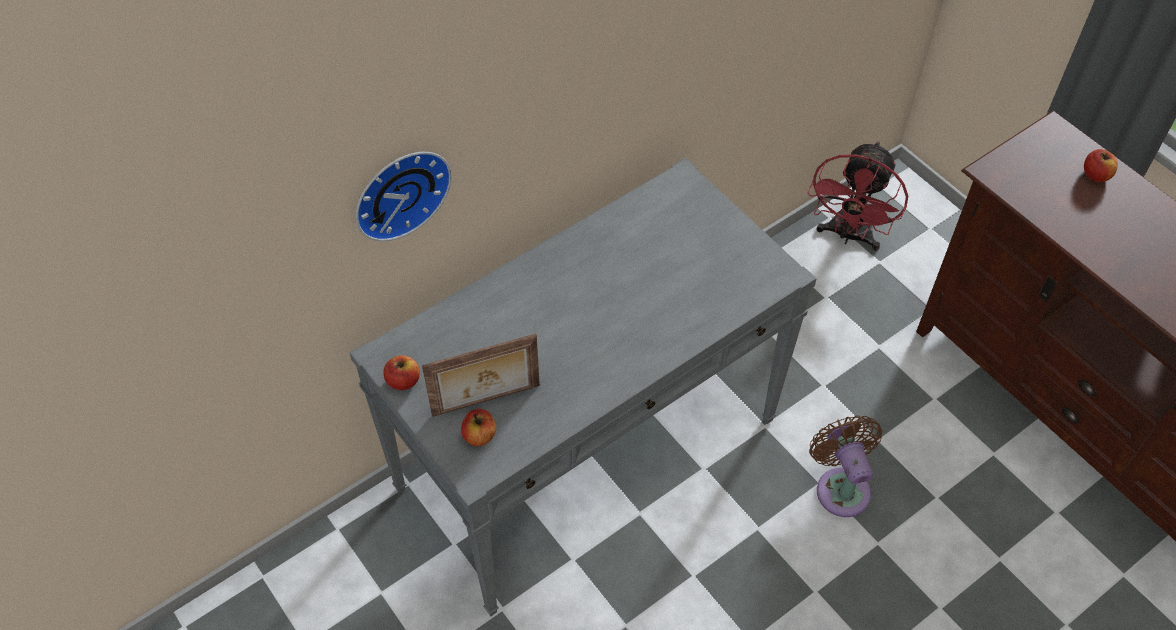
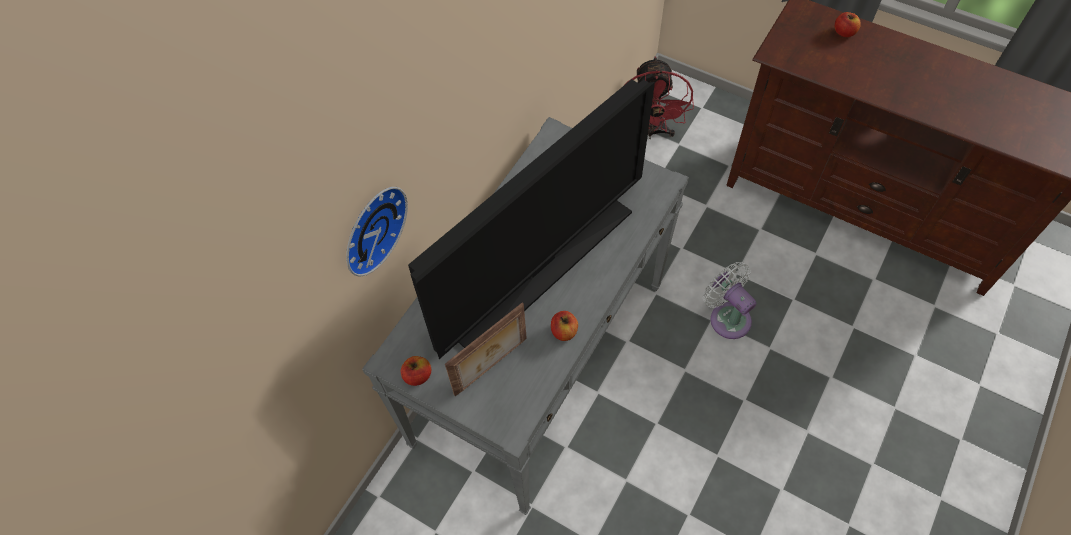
camera: 20 degrees left, 5 degrees up
(479, 435) = (500, 397): apple -> apple (564, 331)
(594, 319) = (542, 269): none -> television
(841, 486) = (727, 317): brown fan -> white fan

